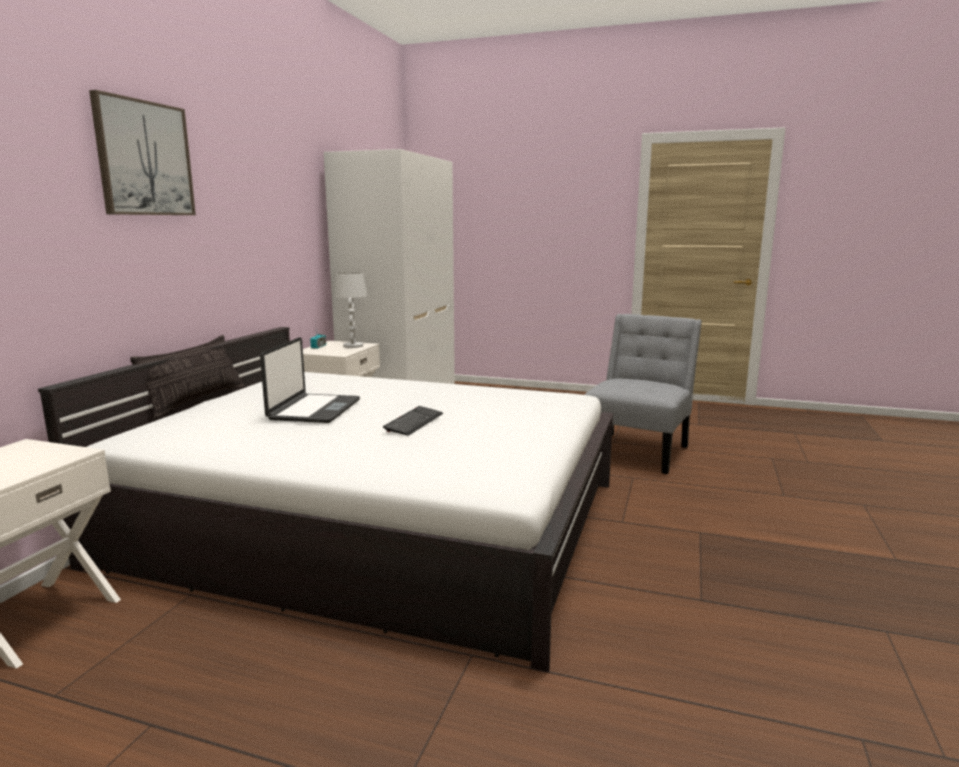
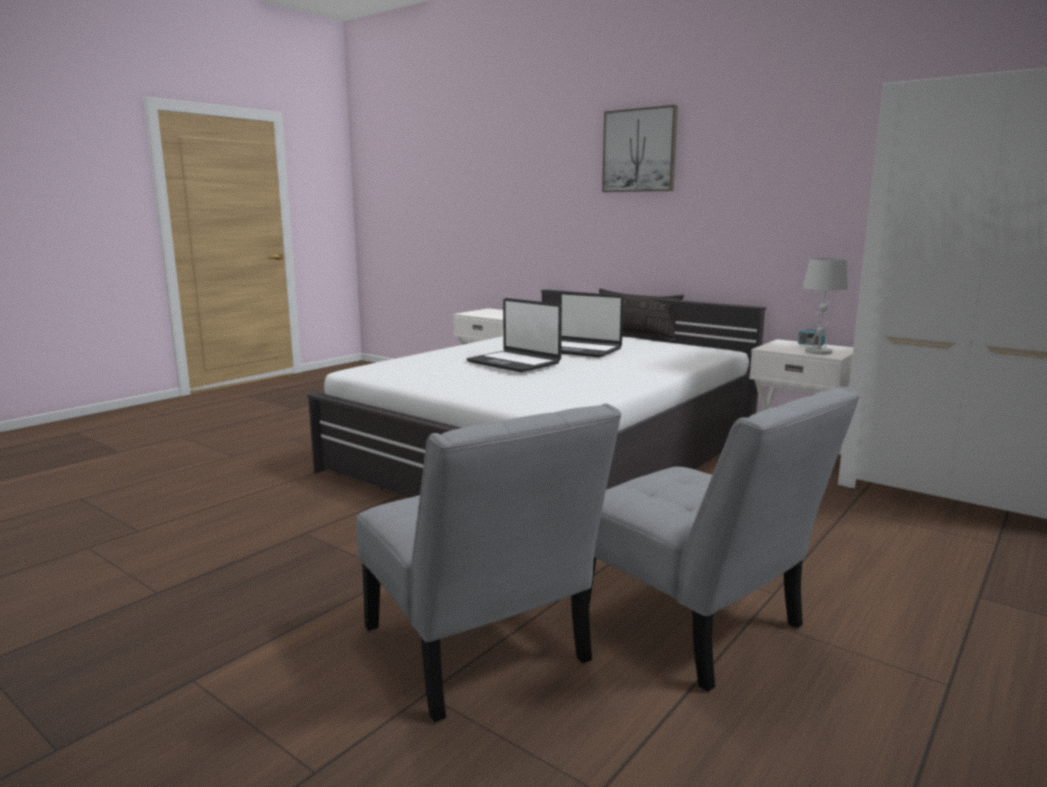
camera: 110 degrees right, 0 degrees up
(414, 422) = (514, 363): keyboard -> laptop
(734, 490) = (479, 652): none -> grey chair

